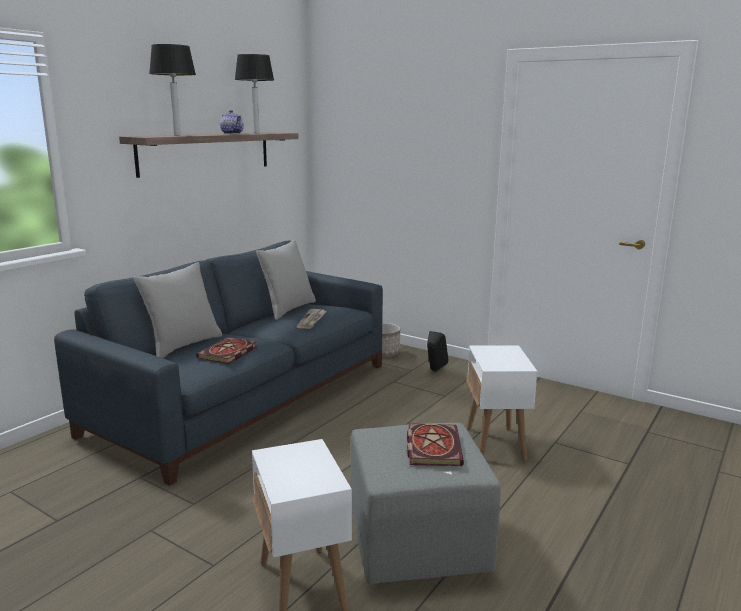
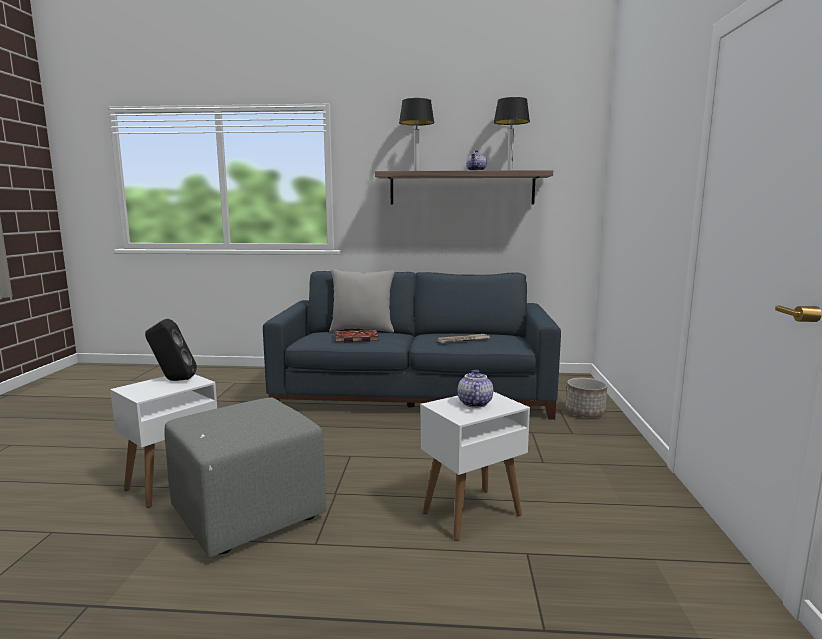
camera: 60 degrees right, 5 degrees down
(288, 309) = (482, 332): grey pillow -> none
(432, 446) = (245, 421): book -> none
(434, 371) = (592, 444): black speaker -> black speaker (173, 380)
(498, 356) = (474, 403): none -> teapot

